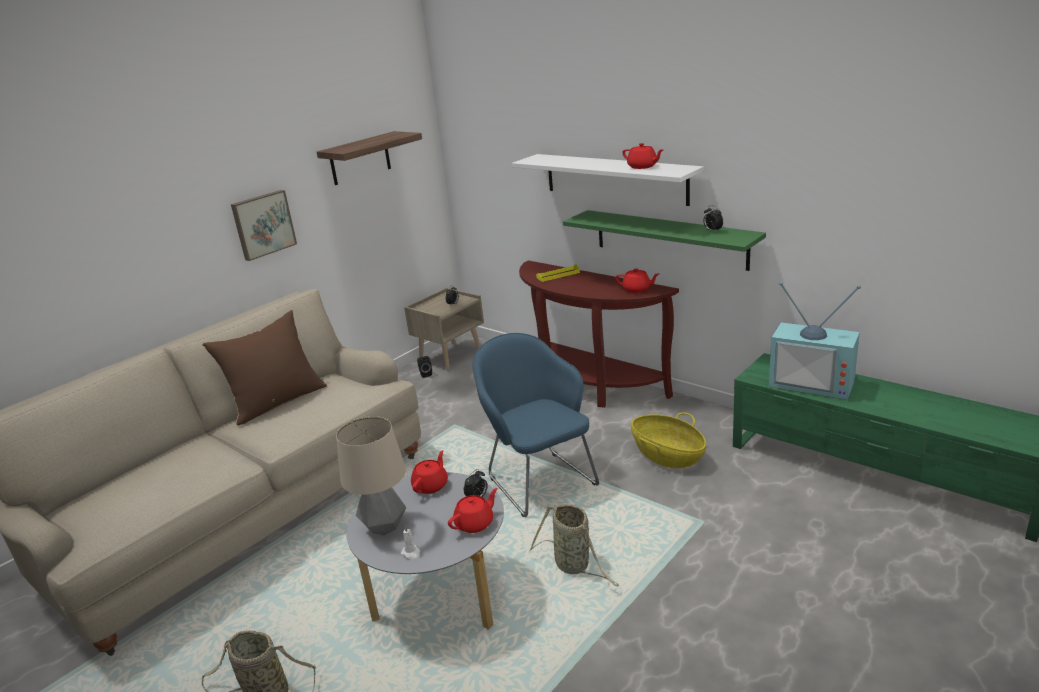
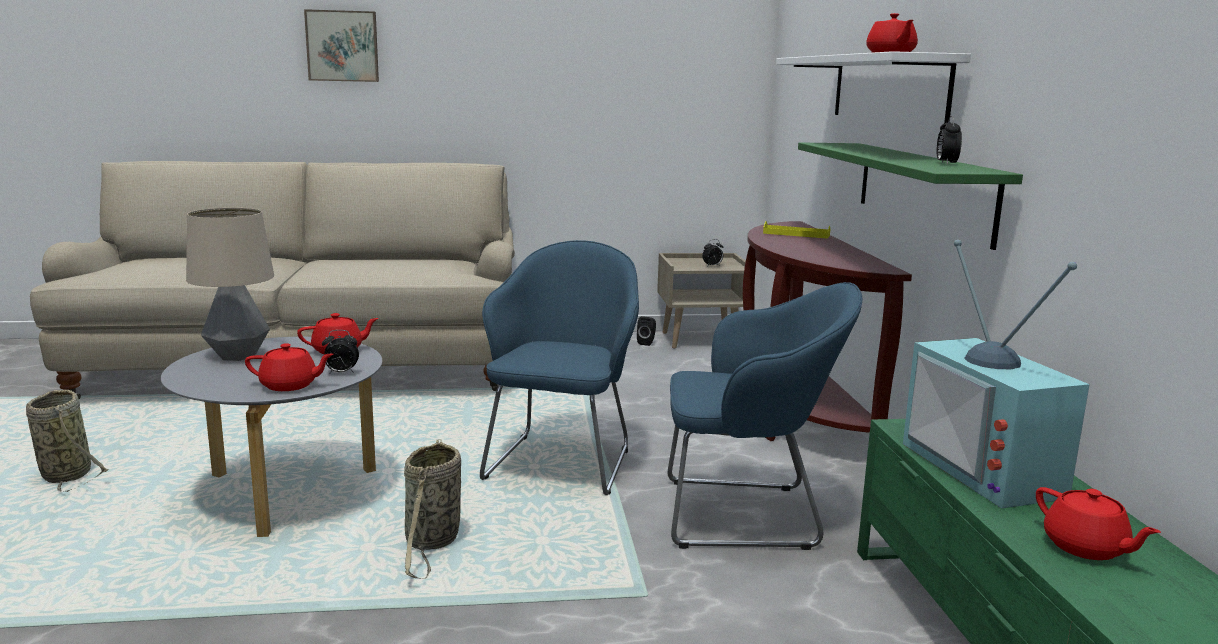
camera: 40 degrees right, 10 degrees down
(263, 224) = (487, 84): picture -> picture (342, 46)
(277, 402) = (381, 258): brown pillow -> none
(360, 158) = (639, 44): shelf -> none
(411, 553) = (201, 378): white candle -> none
(637, 289) = (852, 261): red teapot -> red teapot (1086, 548)
(667, 455) = (748, 515): basket -> blue armchair

